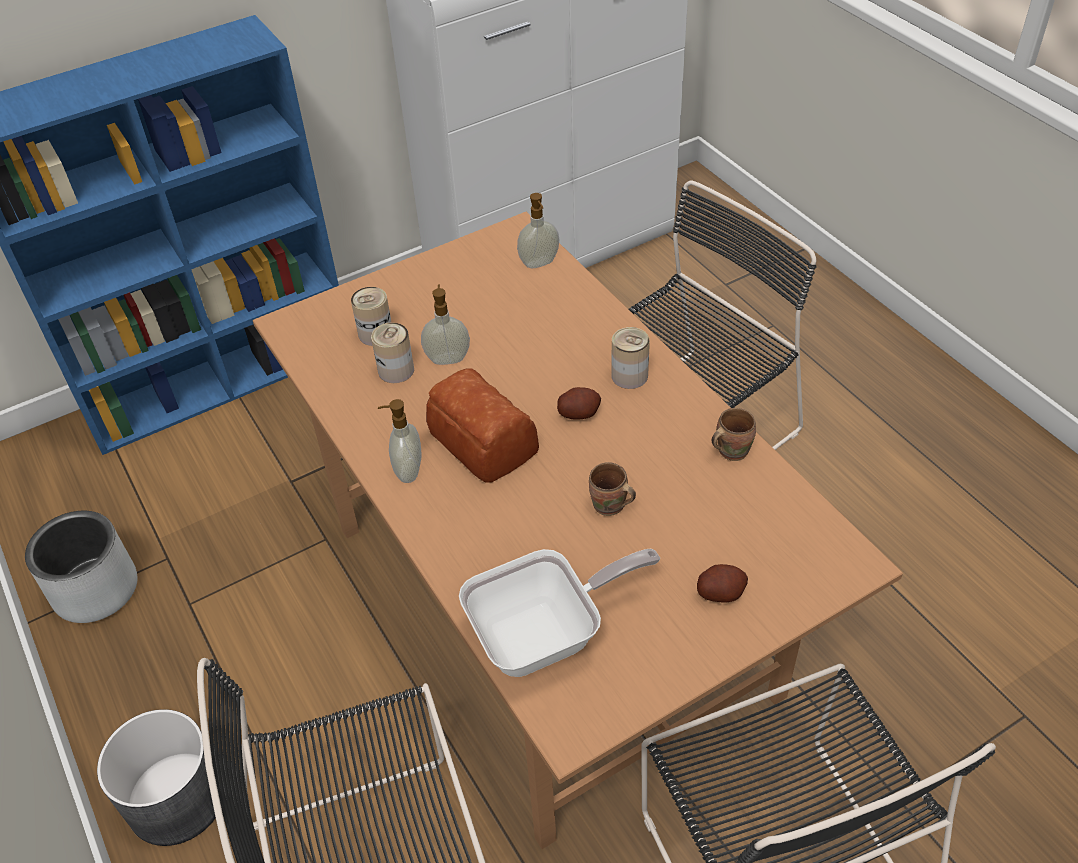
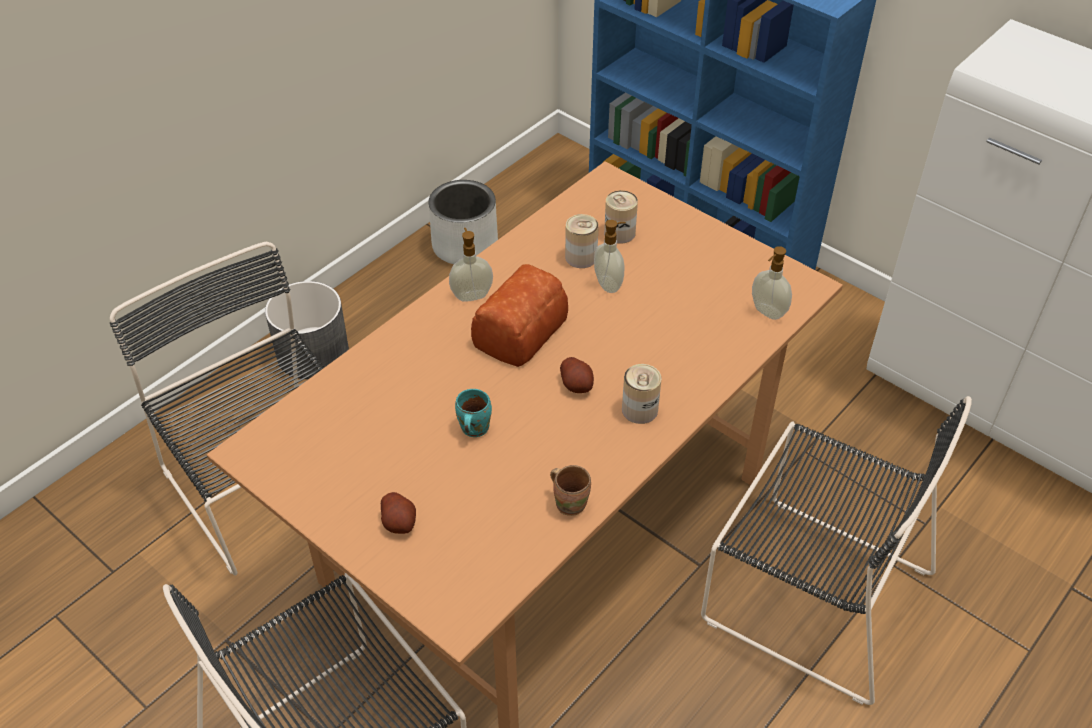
camera: 70 degrees right, 0 degrees up
(546, 635) = (330, 417): frying pan -> none
(609, 507) = (472, 429): brown mug -> turquoise mug

